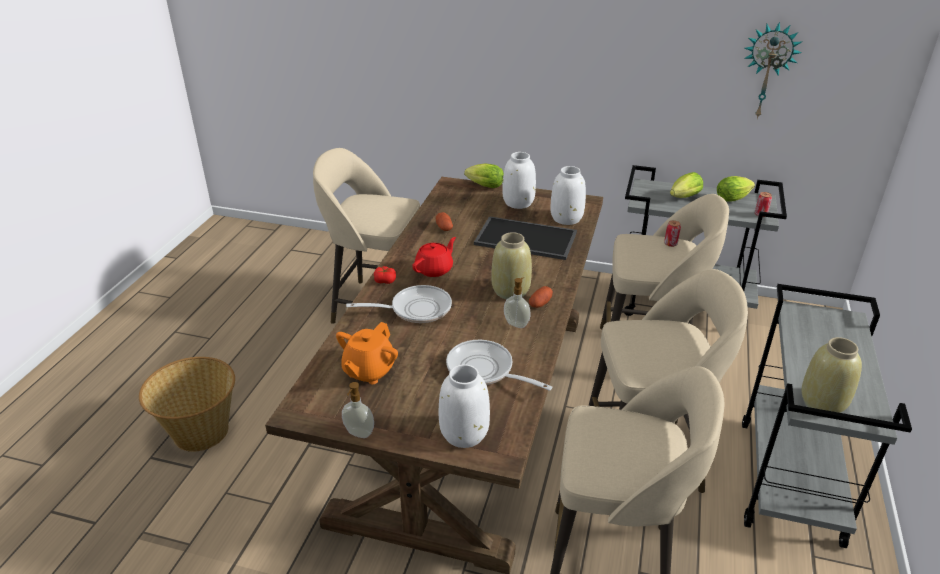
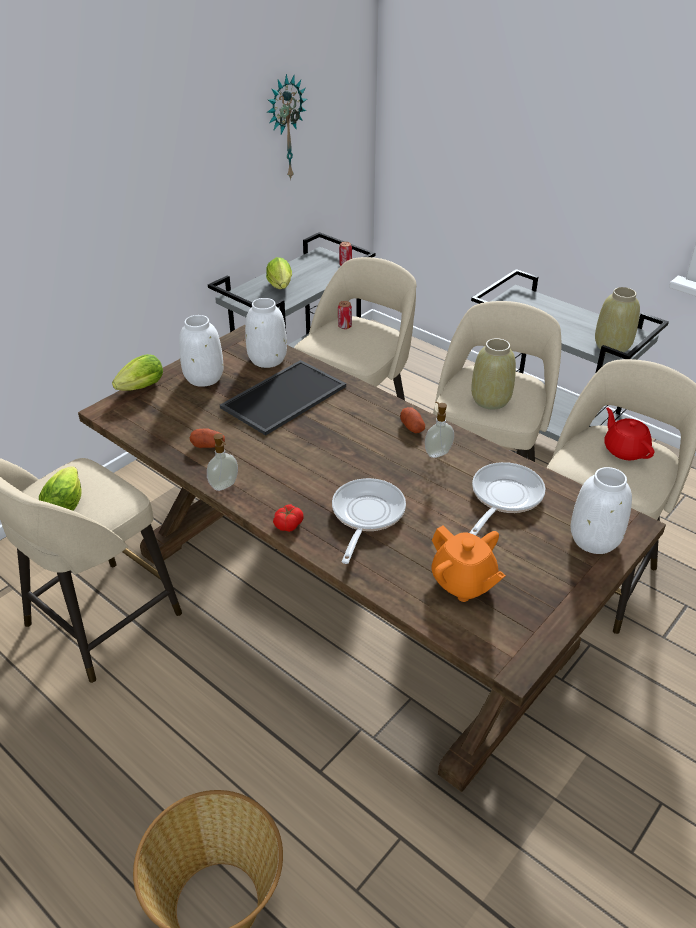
camera: 65 degrees left, 5 degrees up
(358, 433) = (568, 617): soap dispenser -> soap dispenser (224, 486)
(435, 269) = (295, 478): red teapot -> red teapot (625, 450)
(484, 370) = (503, 497): frying pan -> frying pan turned 150 degrees clockwise
(510, 291) = (376, 439): beige vase -> beige vase (490, 400)
(734, 198) = (307, 265): lettuce -> lettuce (67, 502)

